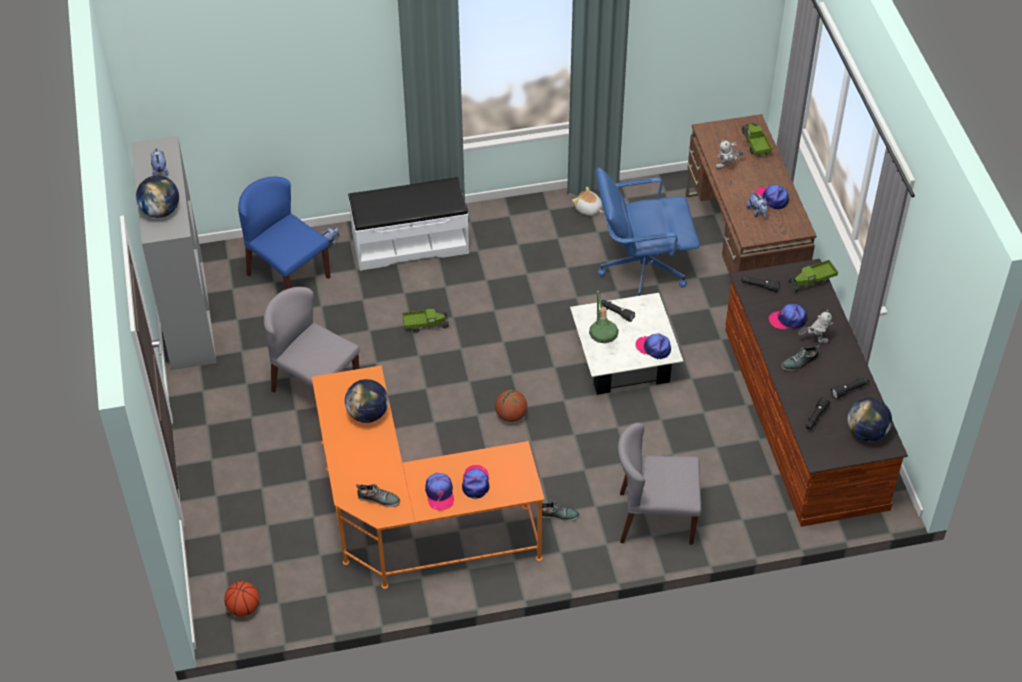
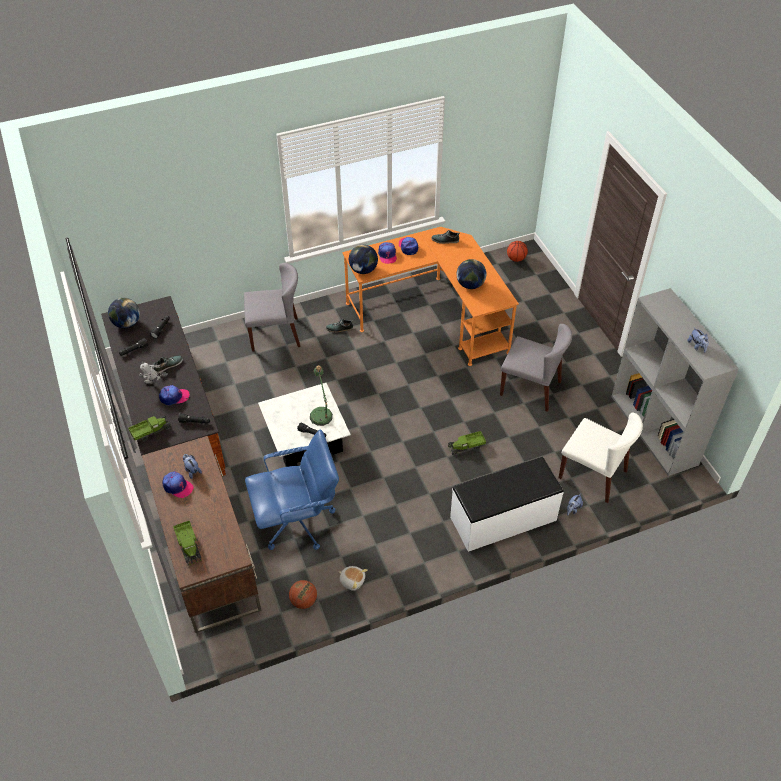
camera: 170 degrees right, 0 degrees up
(160, 211) = (673, 313): globe -> globe (363, 270)
(288, 275) = (593, 474): blue chair -> white chair
(511, 415) = (383, 386): basketball -> basketball (303, 601)
(653, 348) = (281, 409): cap -> none
(727, 167) = (217, 516): toy robot -> none

